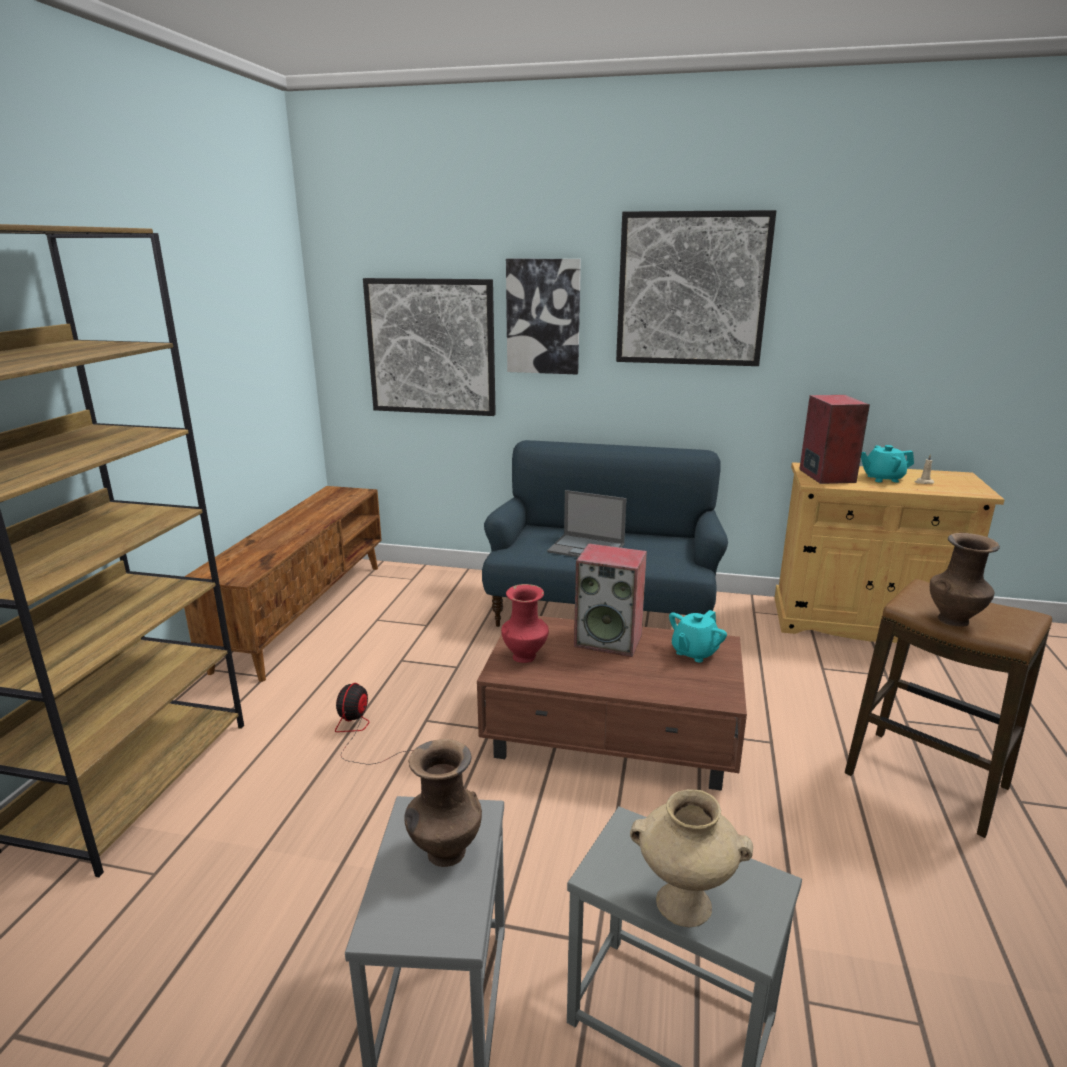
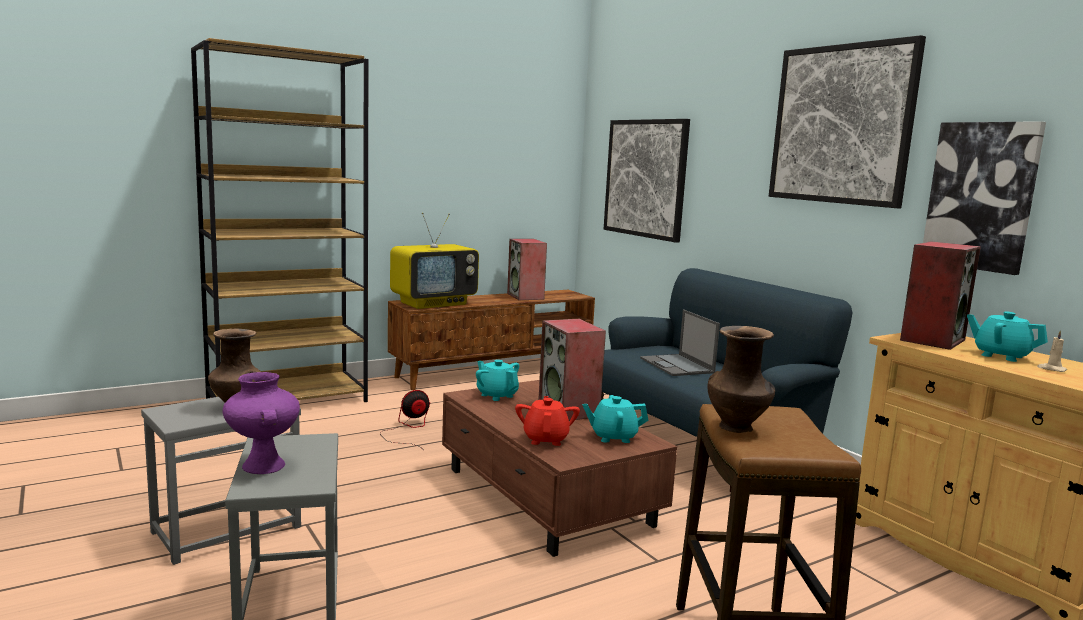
camera: 45 degrees right, 10 degrees down
(245, 562) = (434, 303): none -> television
(314, 512) = (526, 296): none -> speaker
(525, 656) = (497, 395): red vase -> turquoise teapot
(543, 316) = (721, 152): picture -> picture (981, 196)
(667, 685) = (546, 439): none -> red teapot
(682, 905) = (262, 465): beige vase -> purple vase

